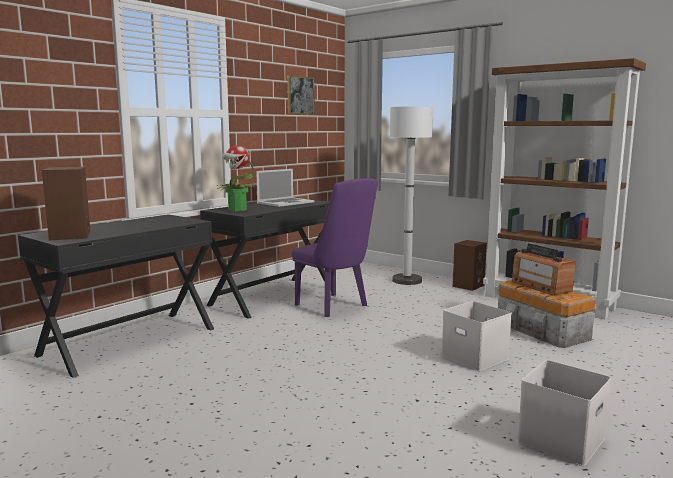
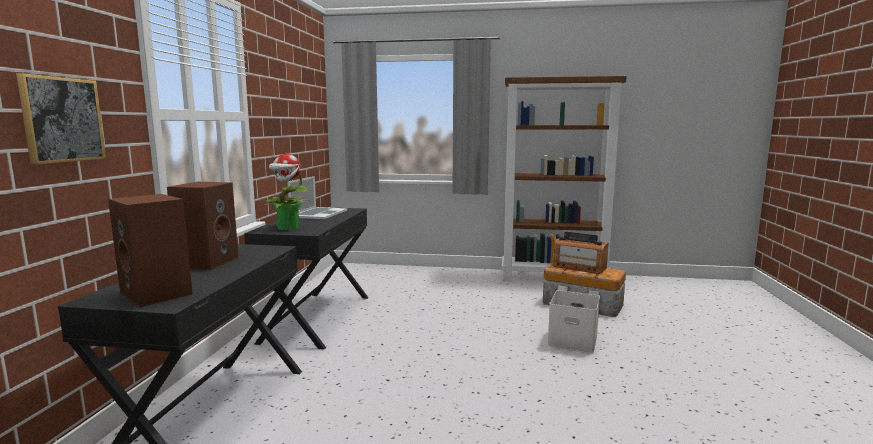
camera: 30 degrees left, 0 degrees up
(300, 95) = (299, 96): picture -> picture (62, 120)
(335, 306) = (395, 316): purple chair -> none
(407, 280) = (423, 277): white floor lamp -> none
(468, 285) = (478, 273): brown speaker -> brown speaker (207, 262)
(562, 441) = (724, 399): white storage box -> none

